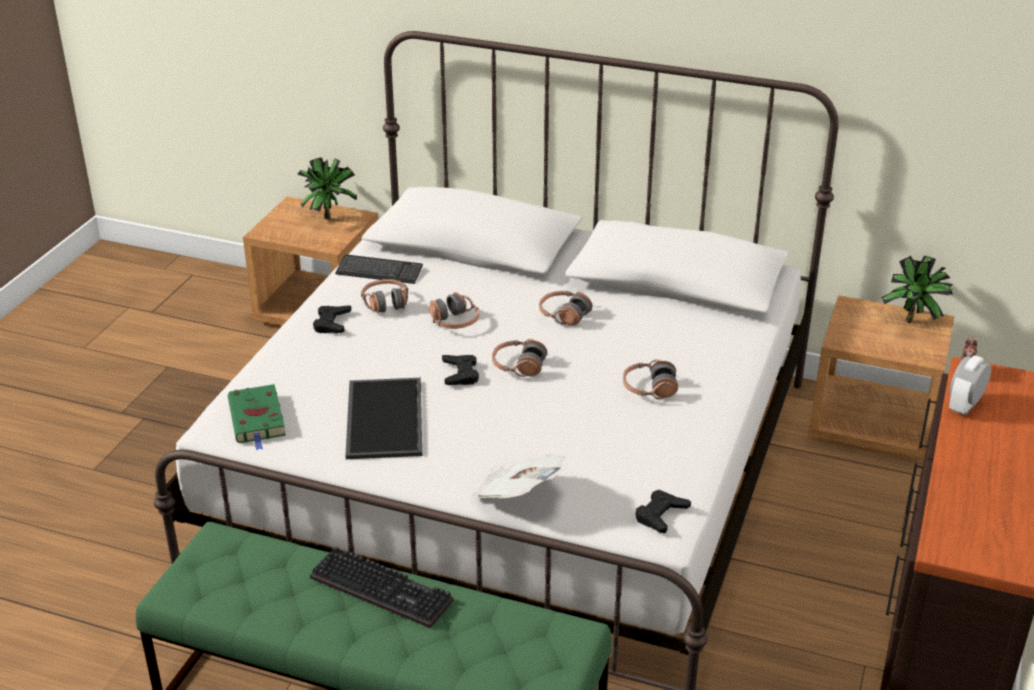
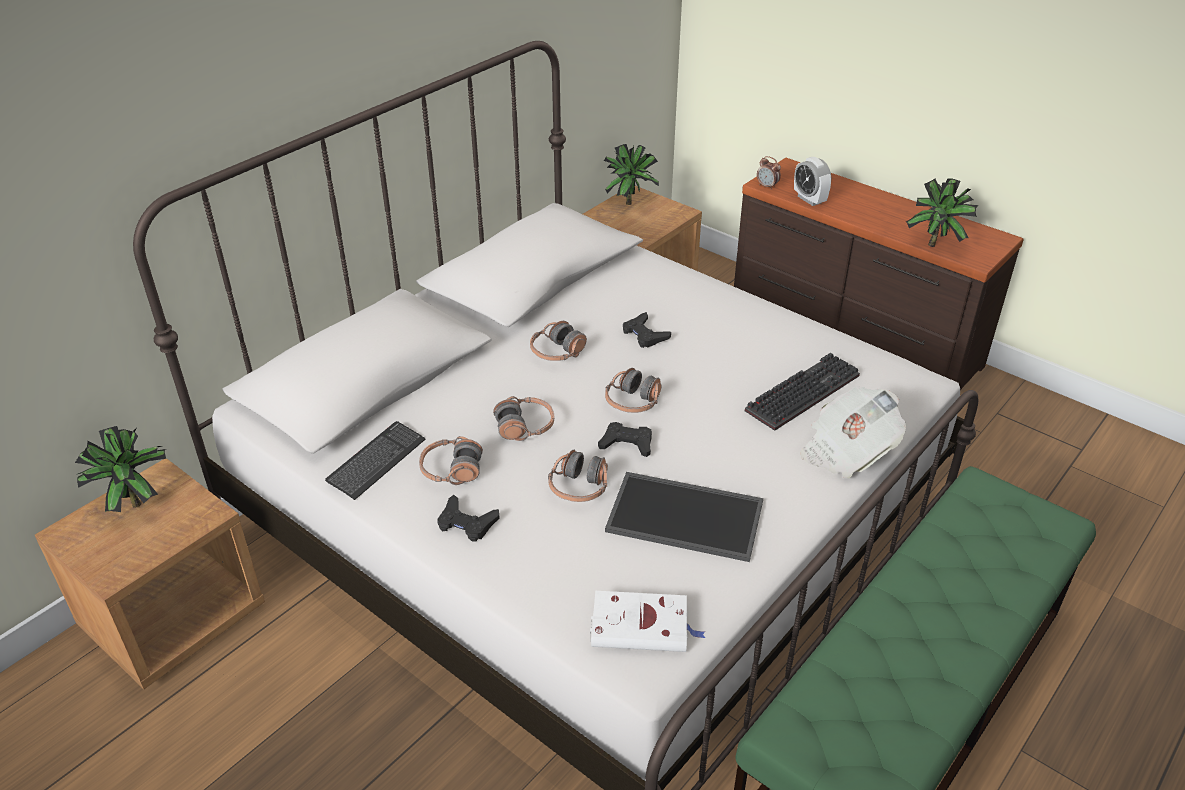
camera: 70 degrees left, 5 degrees up
(257, 420) = (642, 626): green book -> white book
(384, 588) = (903, 599): keyboard -> keyboard (802, 391)
(649, 388) = (709, 335): headphones -> headphones (579, 487)
(660, 515) = (895, 377): black game controller -> black game controller (644, 335)
(947, 513) = (936, 245): none -> potted plant

